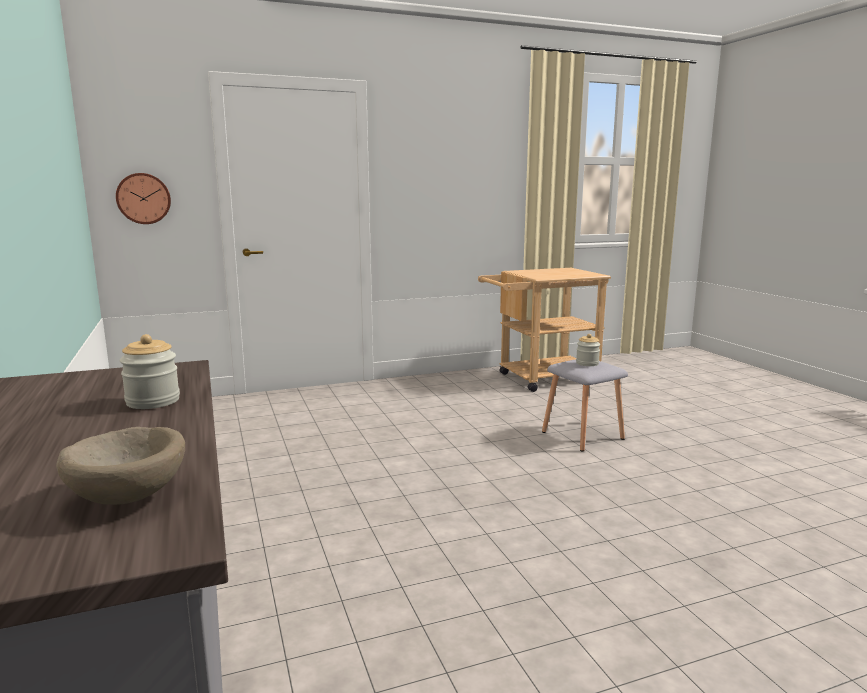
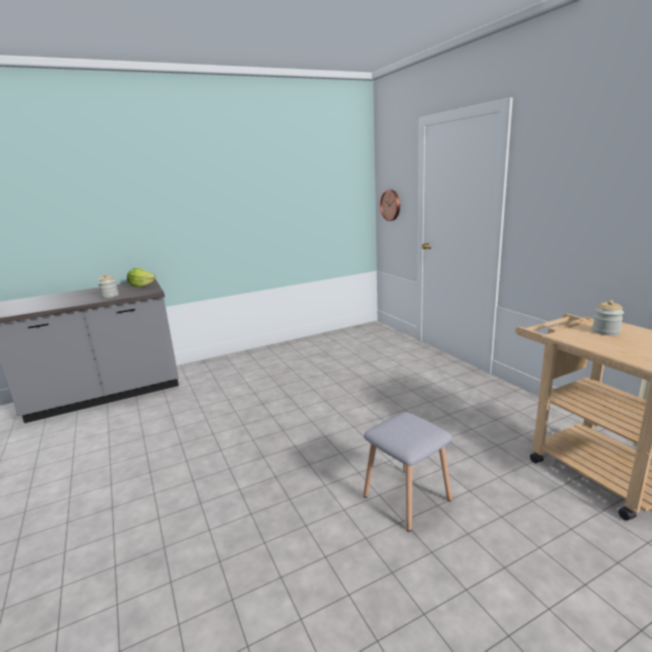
camera: 85 degrees right, 5 degrees up
(80, 382) = (141, 286): none -> lettuce
(130, 494) = (31, 308): beige bowl -> none
(587, 363) = (406, 428): jar -> jar (605, 331)

